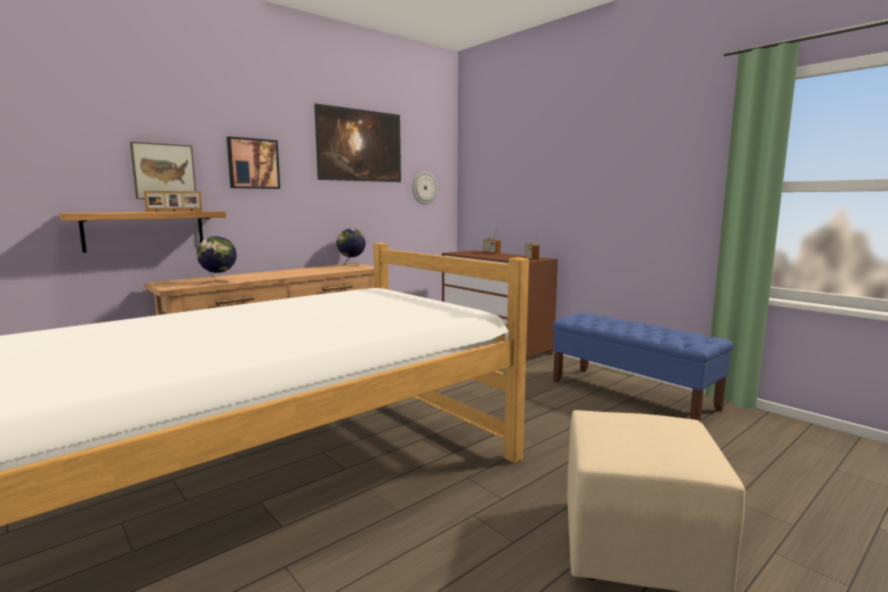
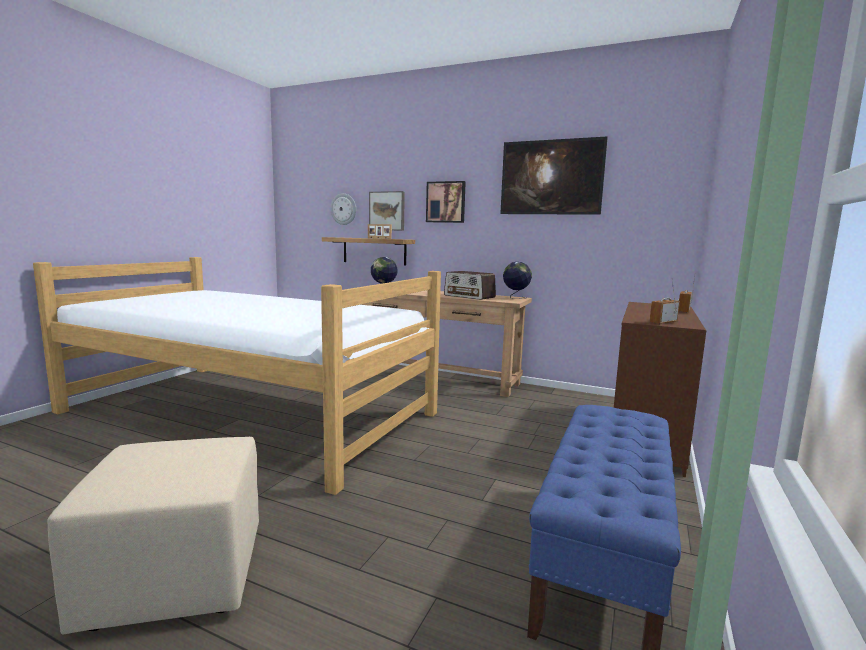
camera: 65 degrees right, 0 degrees up
(321, 270) = (469, 296): none -> radio
(424, 188) = (639, 221): wall clock -> wall clock (344, 209)

